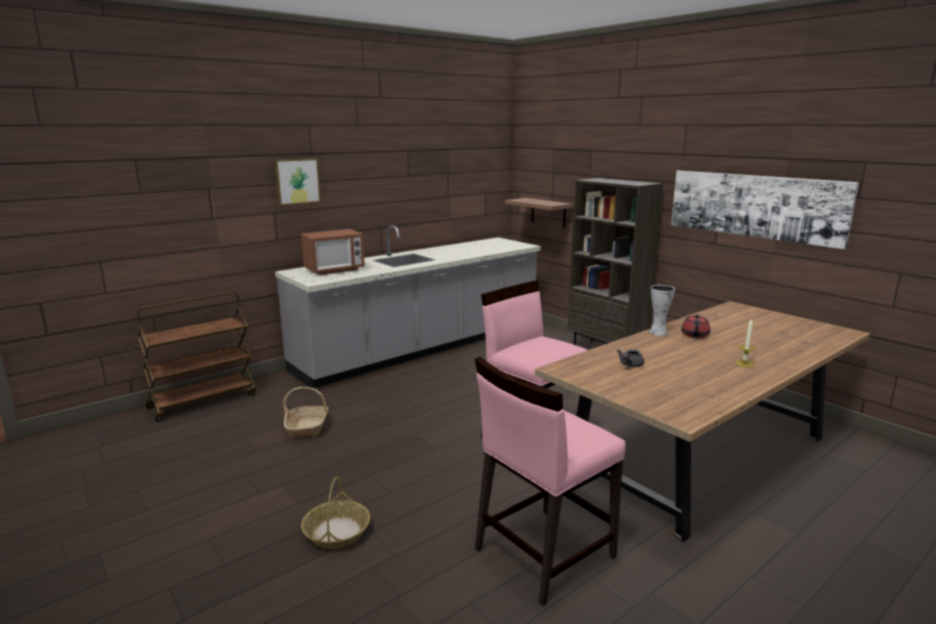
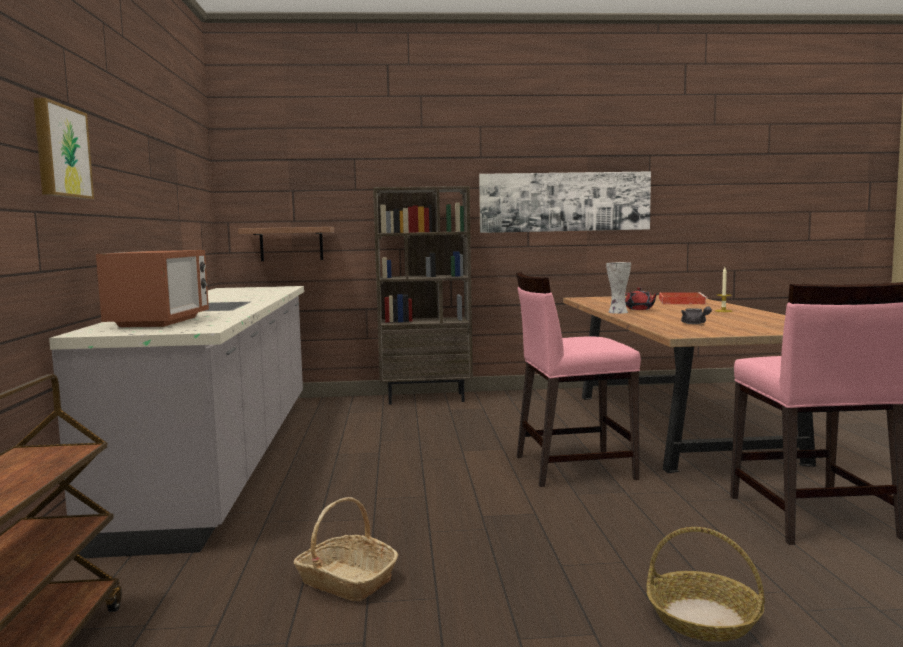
camera: 55 degrees left, 10 degrees down
(792, 339) = (681, 301): none -> red tray

